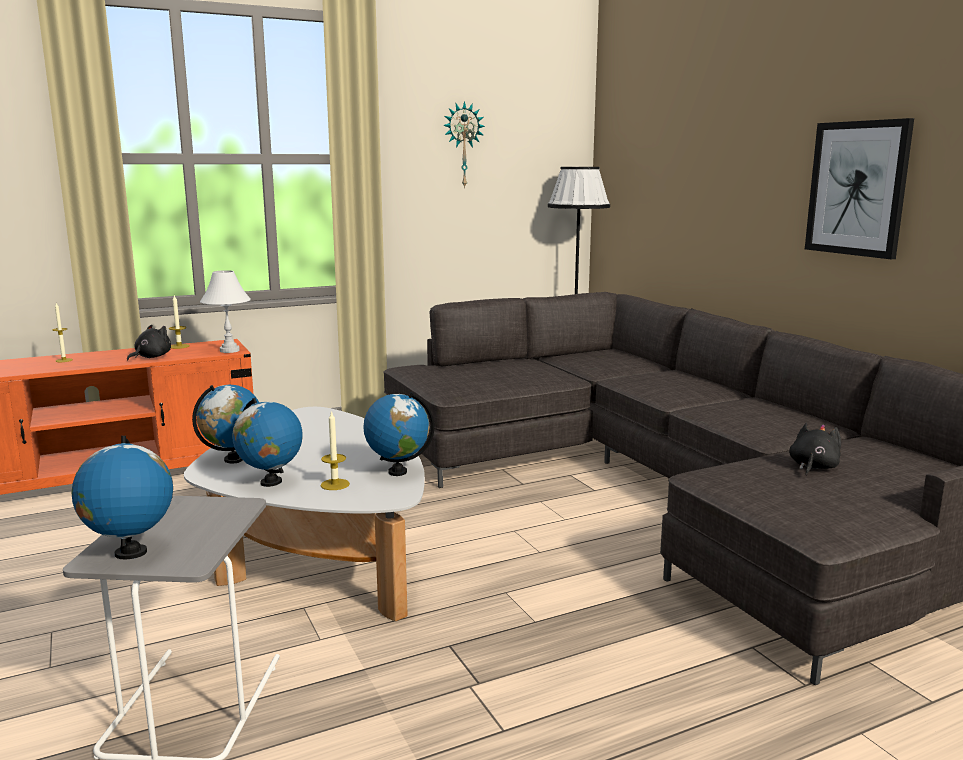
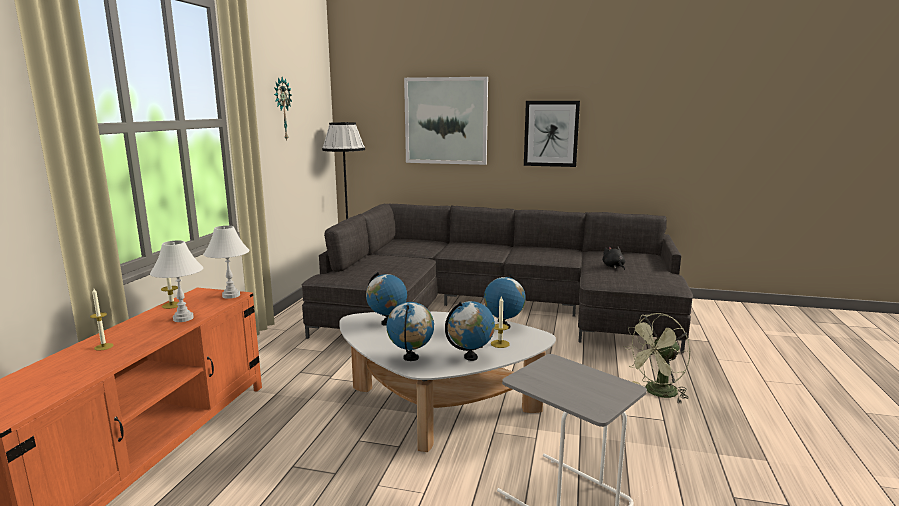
camera: 50 degrees left, 0 degrees up
(130, 553) = (596, 400): globe -> globe (387, 323)
(151, 357) = (183, 318): black plush toy -> white table lamp
(592, 699) = (657, 393): none -> green fan
(709, 164) = (446, 121): none -> picture

